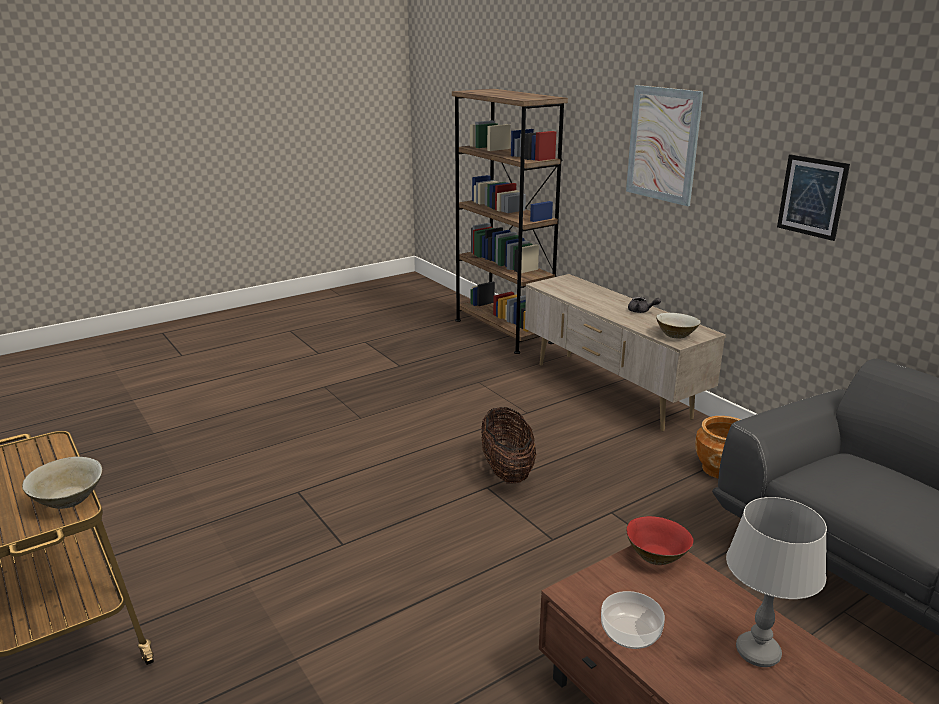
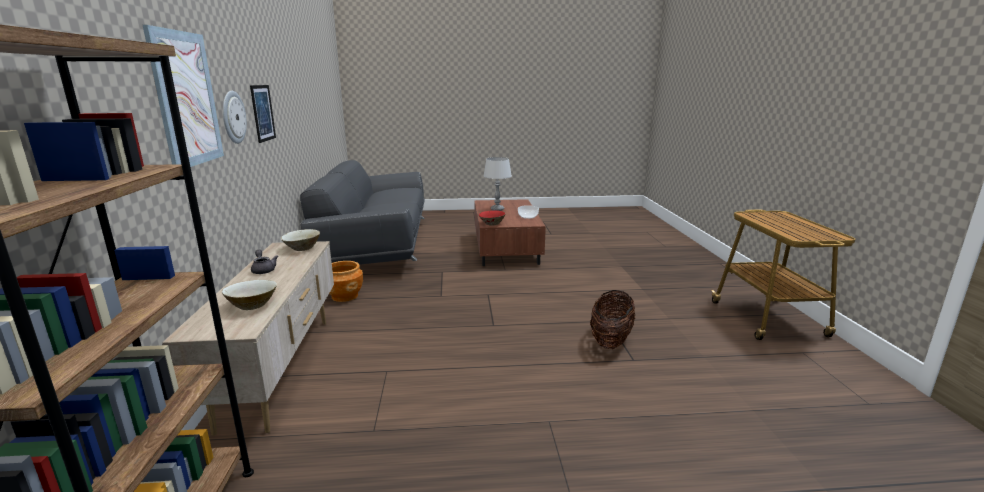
camera: 150 degrees left, 5 degrees down
(68, 500) = (754, 216): beige bowl -> beige bowl (252, 305)
(507, 470) = (468, 330): basket -> basket (610, 340)
(730, 179) = (233, 117): none -> wall clock

